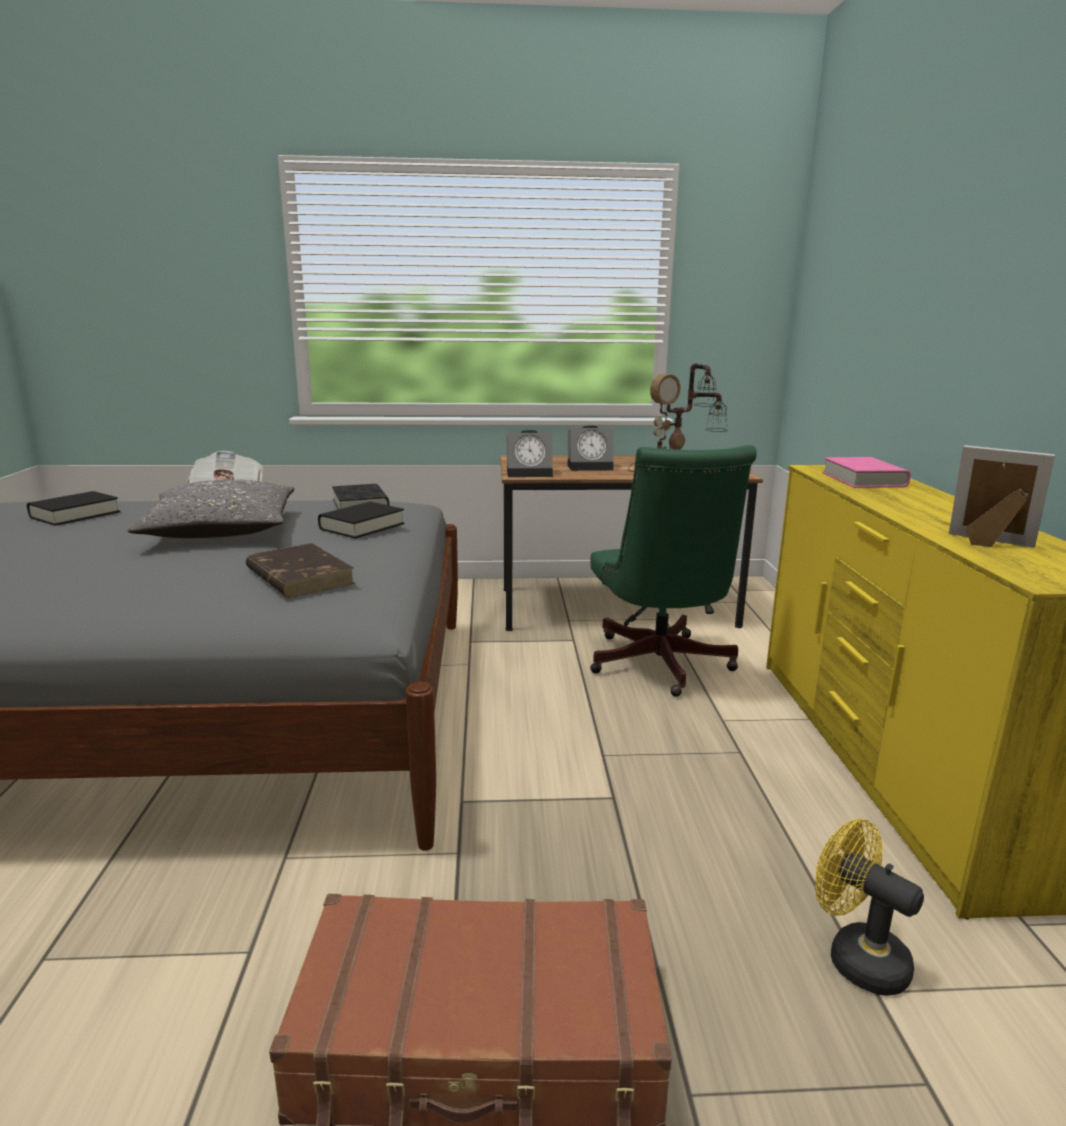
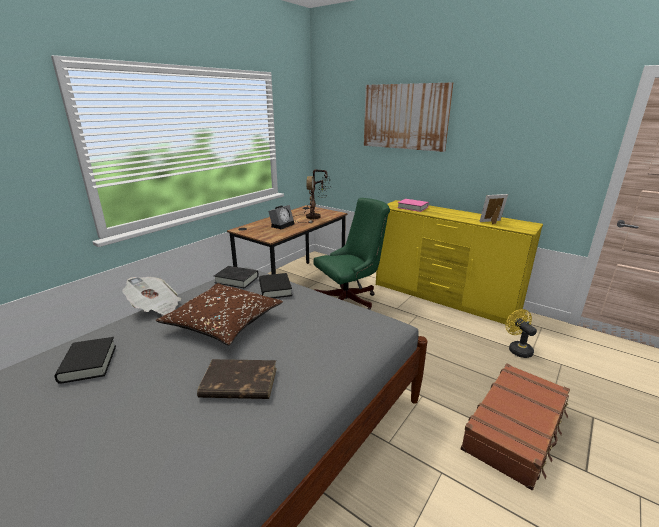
camera: 50 degrees left, 5 degrees up
(221, 531) = (223, 323): grey pillow -> brown pillow
(299, 576) = (332, 322): brown book -> brown book (238, 383)
(530, 473) = (271, 236): alarm clock -> none
(660, 667) = (350, 300): green office chair -> green office chair turned 60 degrees counterclockwise
(856, 957) = (517, 349): yellow fan -> yellow fan turned 75 degrees clockwise
(925, 236) = (405, 117): none -> picture

